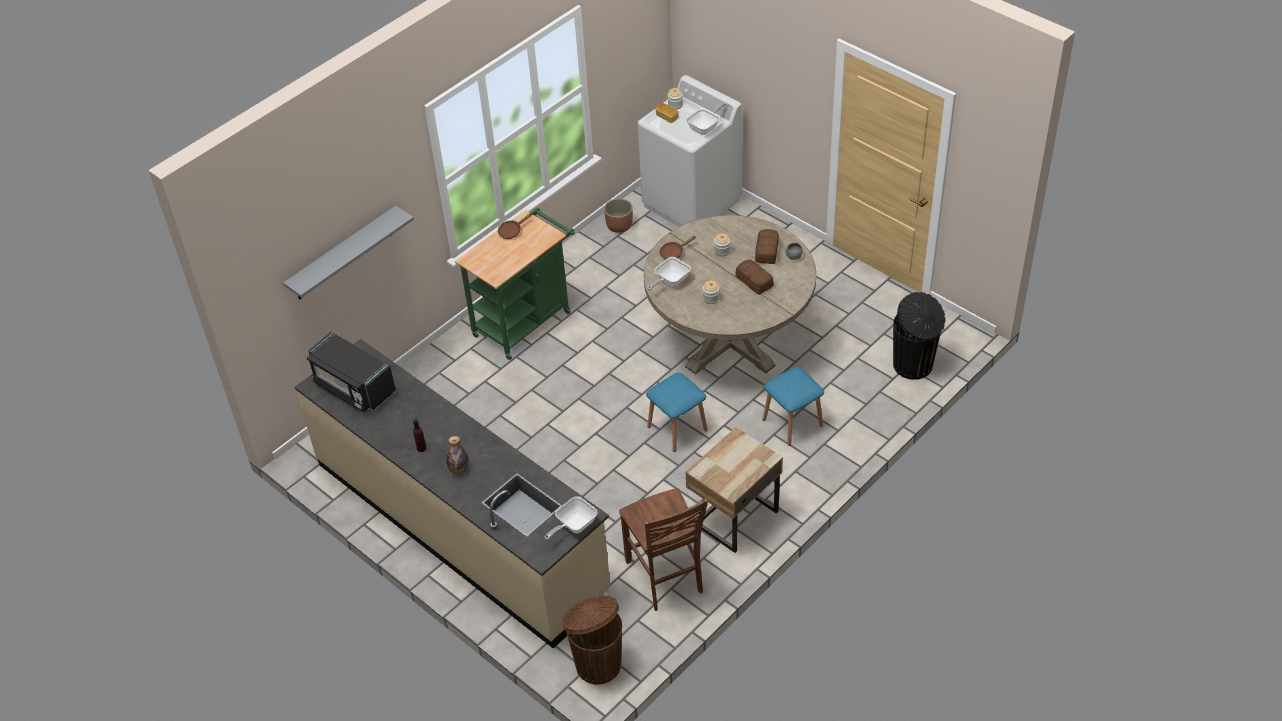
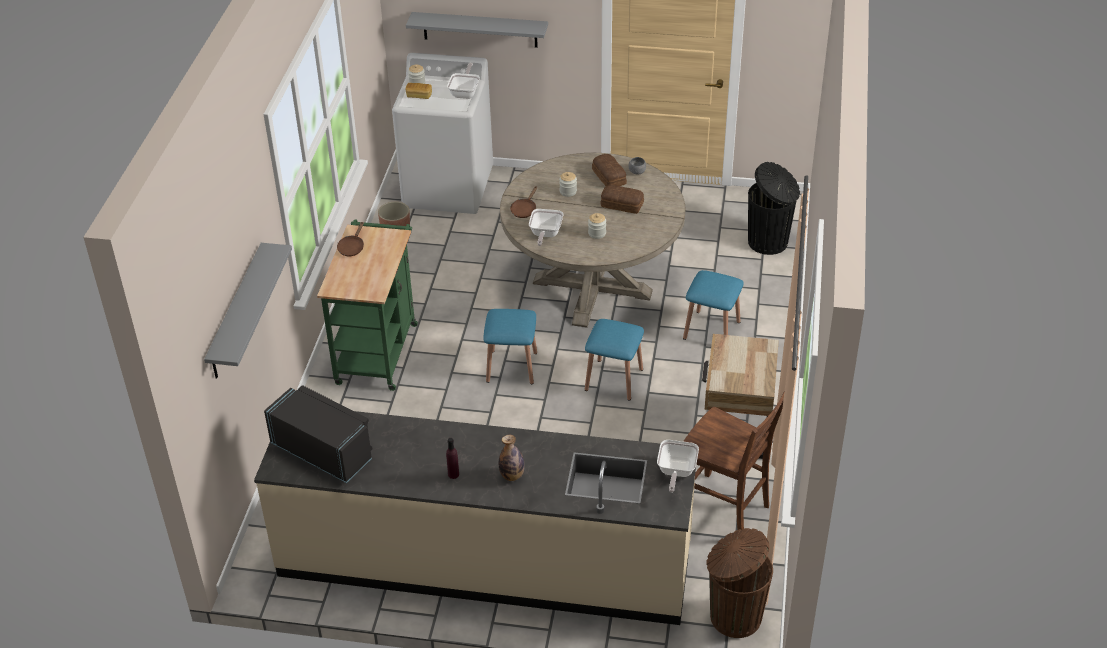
camera: 35 degrees left, 5 degrees down
(354, 387) = (323, 451): black microwave -> black microwave turned 150 degrees counterclockwise
(609, 381) = (511, 367): none -> blue stool
(740, 76) = (480, 29): none -> grey shelf

